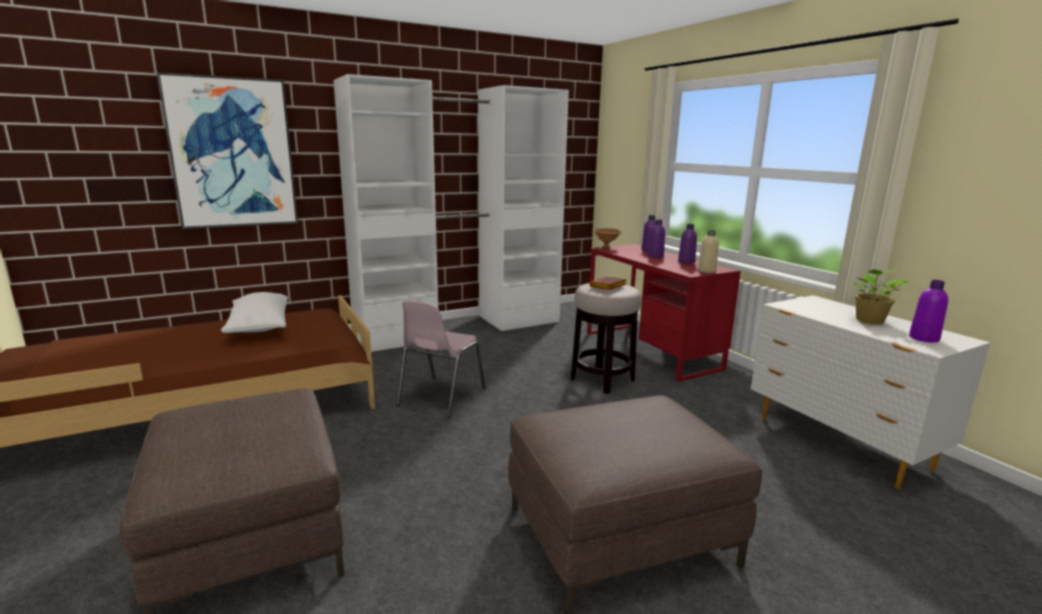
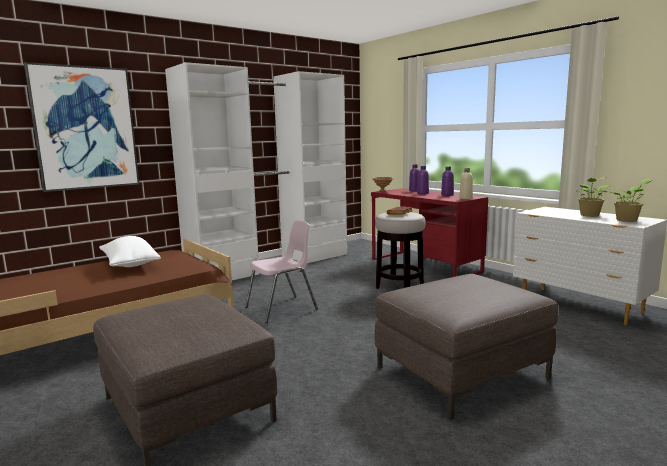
camera: 10 degrees left, 5 degrees down
(440, 397) = (282, 308): pink chair -> pink chair turned 135 degrees counterclockwise
(924, 338) = (628, 220): purple bottle -> potted plant

